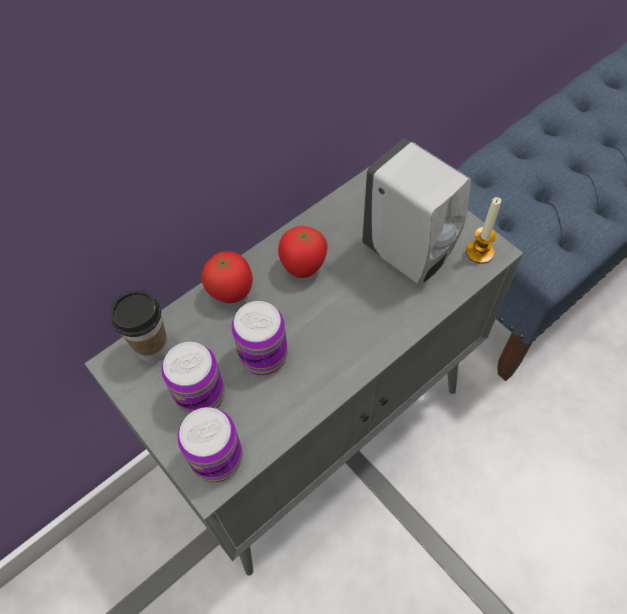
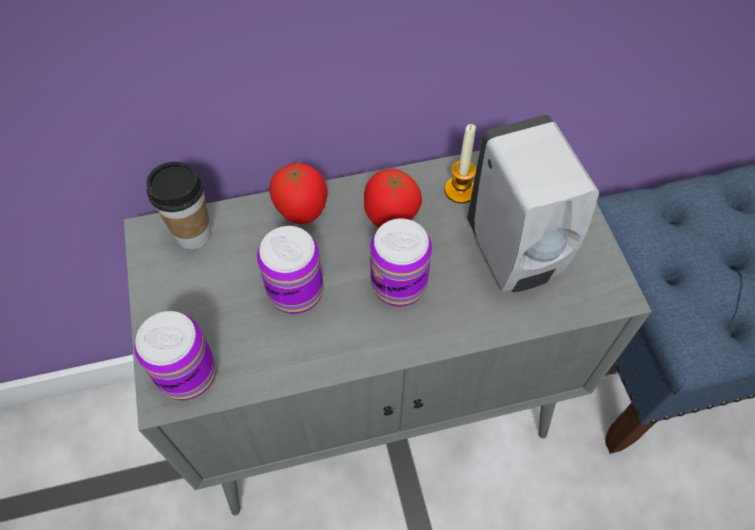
camera: 25 degrees right, 0 degrees up
(200, 394) = (210, 302): can -> can (399, 284)
(479, 252) = (598, 288): candle -> candle (460, 190)

